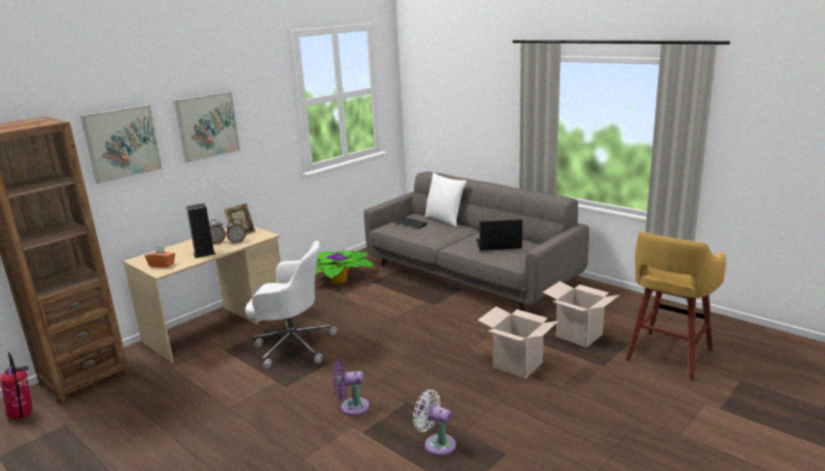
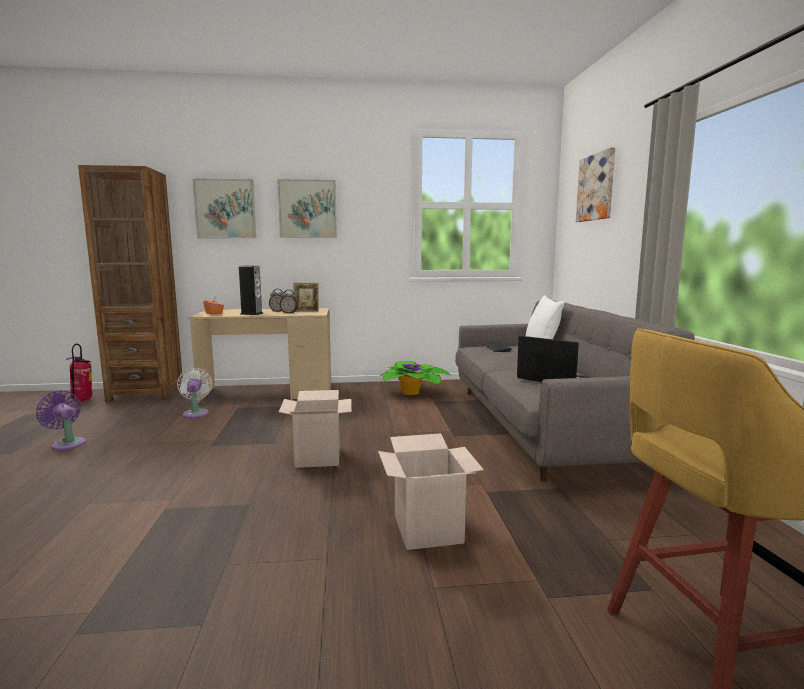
camera: 40 degrees right, 10 degrees down
(292, 346) = (279, 421): white office chair -> none
(351, 407) = (207, 483): purple fan -> purple fan (67, 443)
(437, 444) = (180, 560): white fan -> white fan (196, 413)
(454, 80) = (596, 187): none -> picture
(579, 335) = (579, 537): cardboard box -> cardboard box (318, 457)

